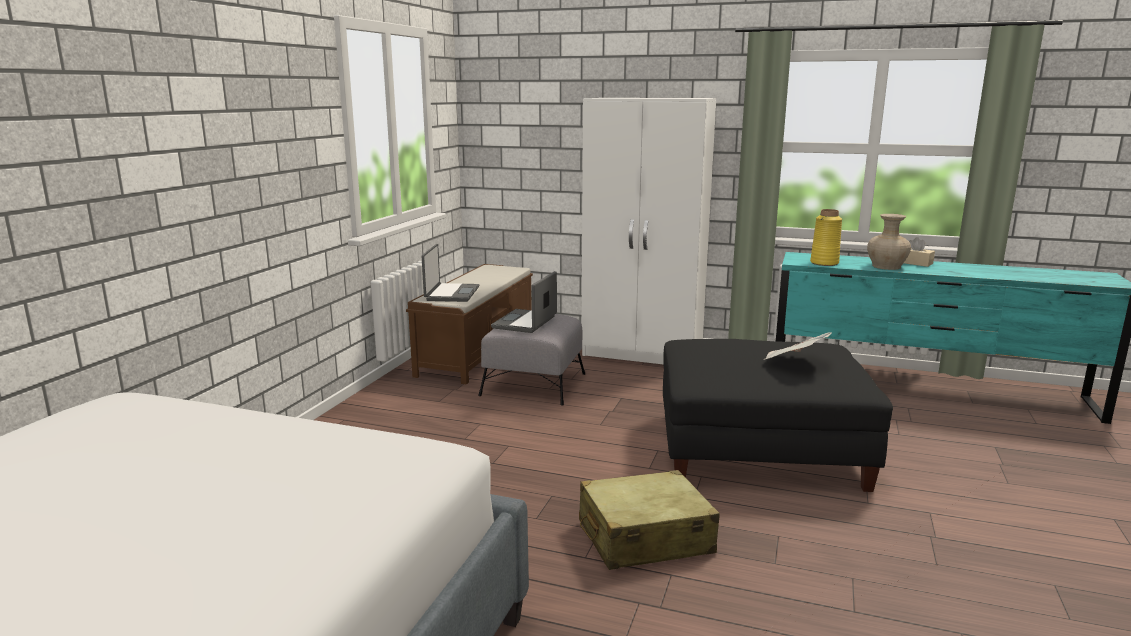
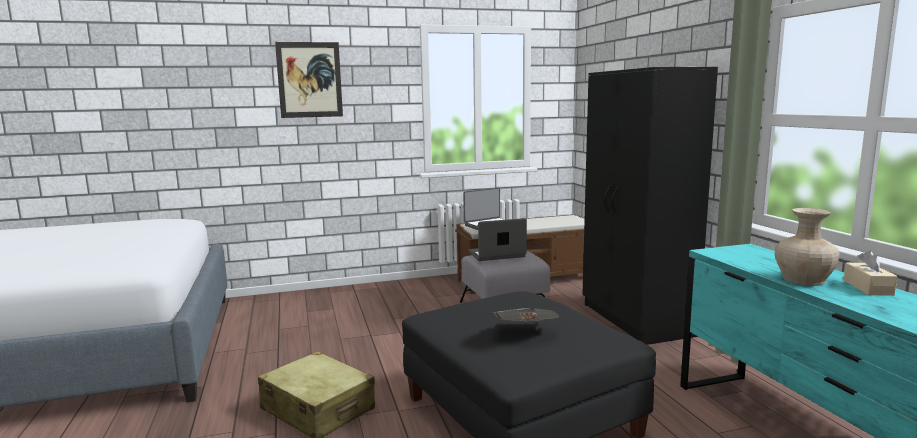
camera: 55 degrees right, 5 degrees down
(223, 100) = (309, 80): none -> picture
(643, 353) = (636, 320): white wardrobe -> black wardrobe
(824, 263) = (740, 259): yellow vase -> none

